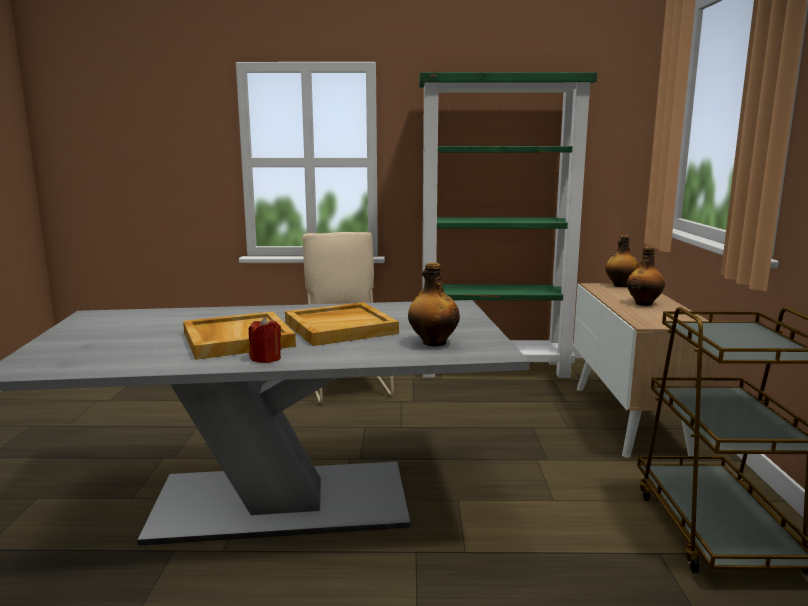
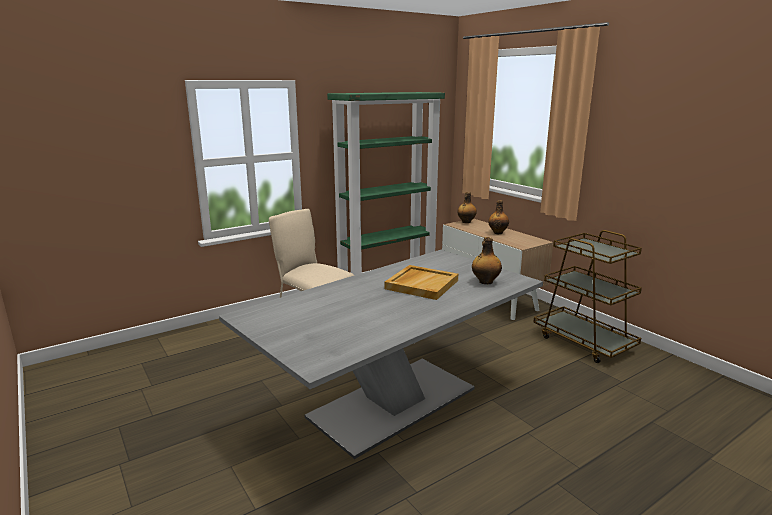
camera: 35 degrees left, 5 degrees up
(236, 339) = (387, 307): beige tray -> none
(266, 358) = (434, 314): red candle -> none

